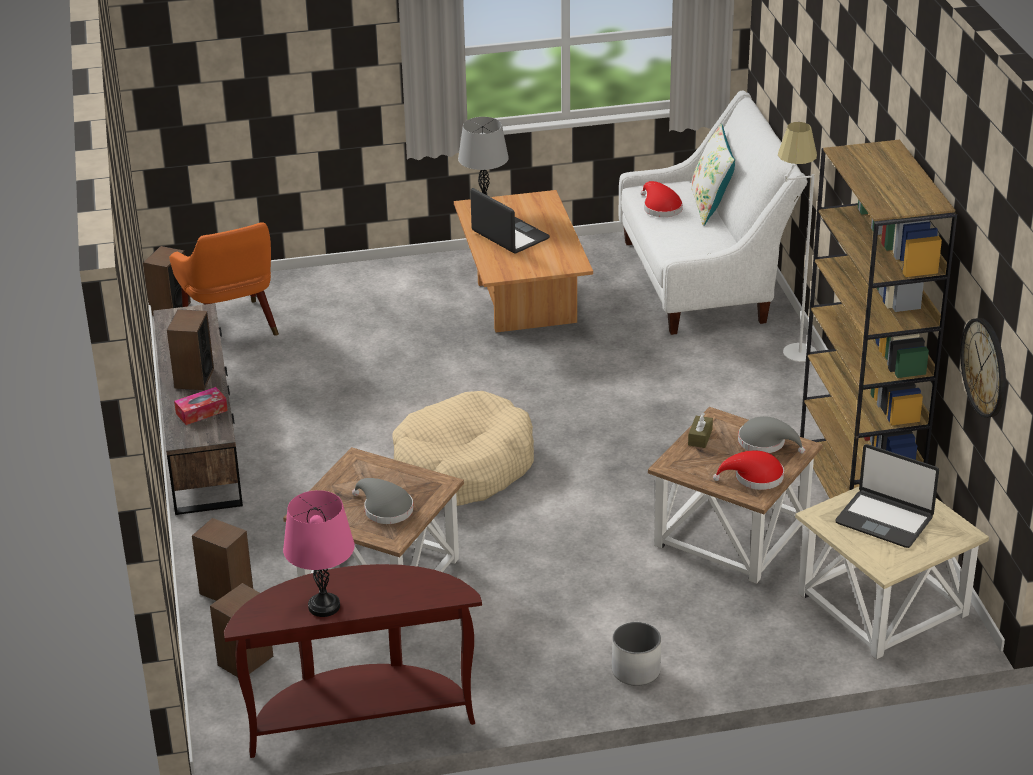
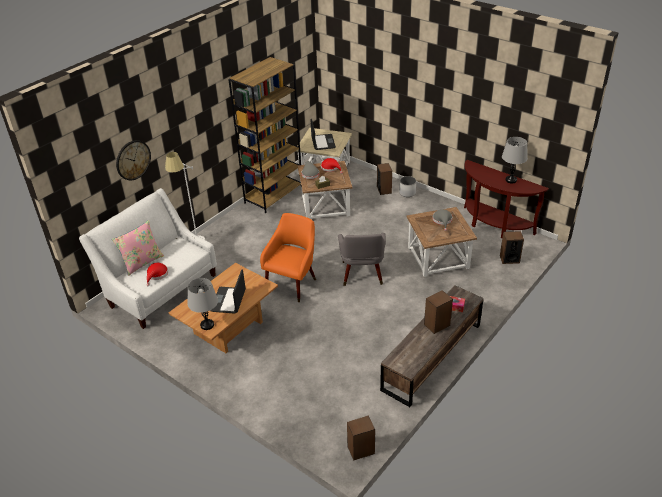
camera: 130 degrees left, 5 degrees up
(226, 591) = (492, 284): speaker -> speaker (384, 190)
(232, 330) = (352, 409): orange armchair -> orange armchair (292, 283)
(324, 606) = (511, 180): pink table lamp -> grey table lamp
(462, 468) = (362, 275): beige dog bed -> grey armchair
(711, 206) = (142, 262): white pillow -> pink pillow
(985, 367) = (293, 86): wall clock -> wall clock (133, 160)

